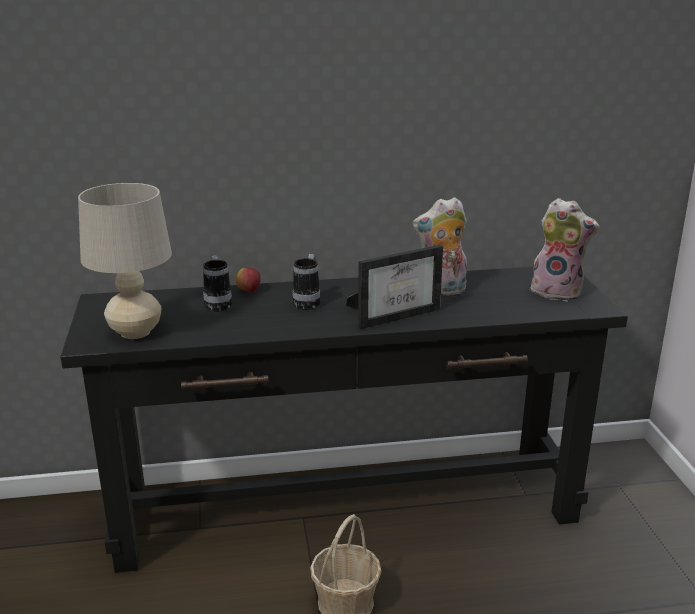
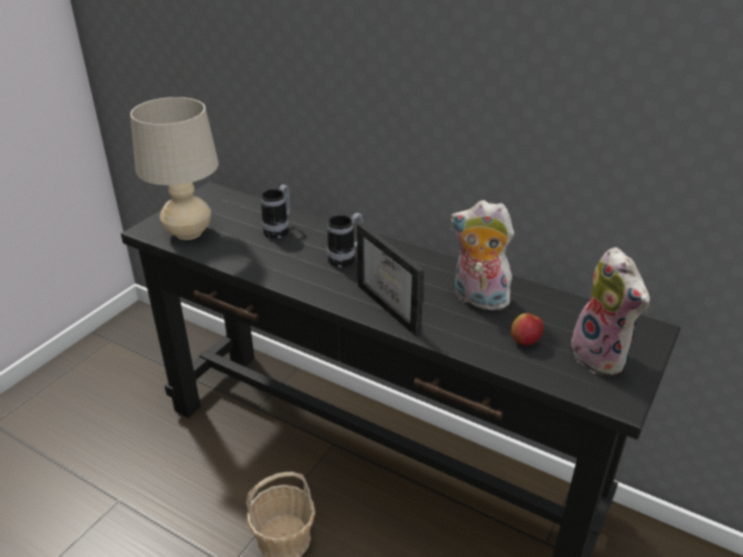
camera: 40 degrees right, 10 degrees up
(248, 291) = (318, 227): apple -> apple (525, 341)
(396, 314) = (397, 306): picture frame -> picture frame turned 45 degrees clockwise

